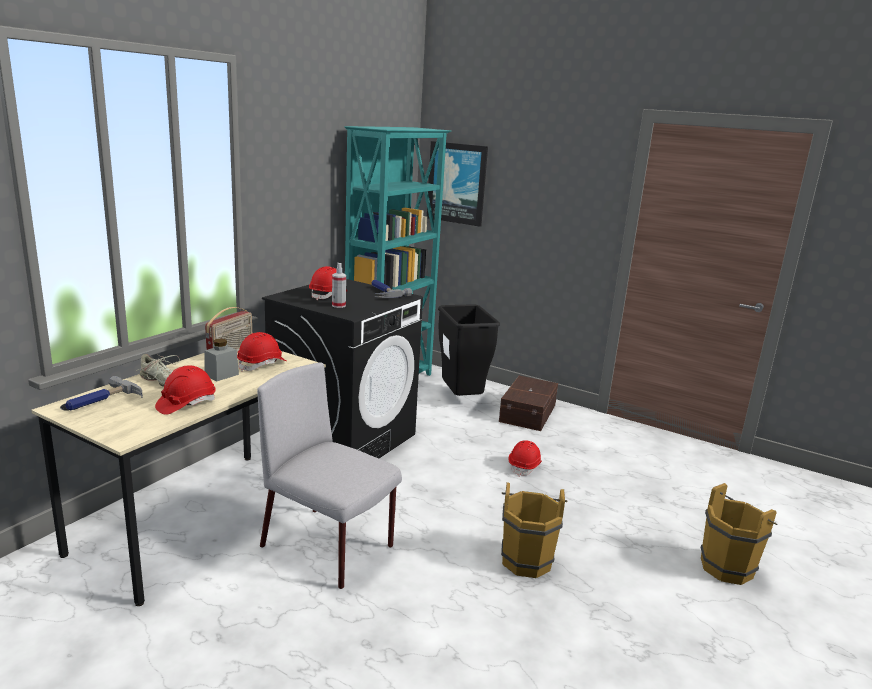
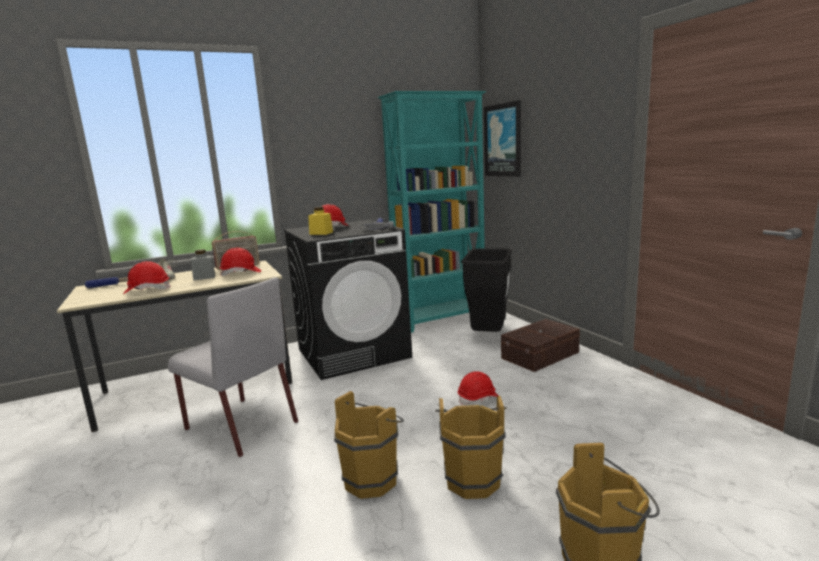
camera: 35 degrees right, 5 degrees down
(329, 547) = (240, 425): grey chair -> grey chair turned 150 degrees clockwise
(338, 305) = (321, 233): spray bottle -> yellow jar
(596, 536) = (472, 478): none -> brown bucket

